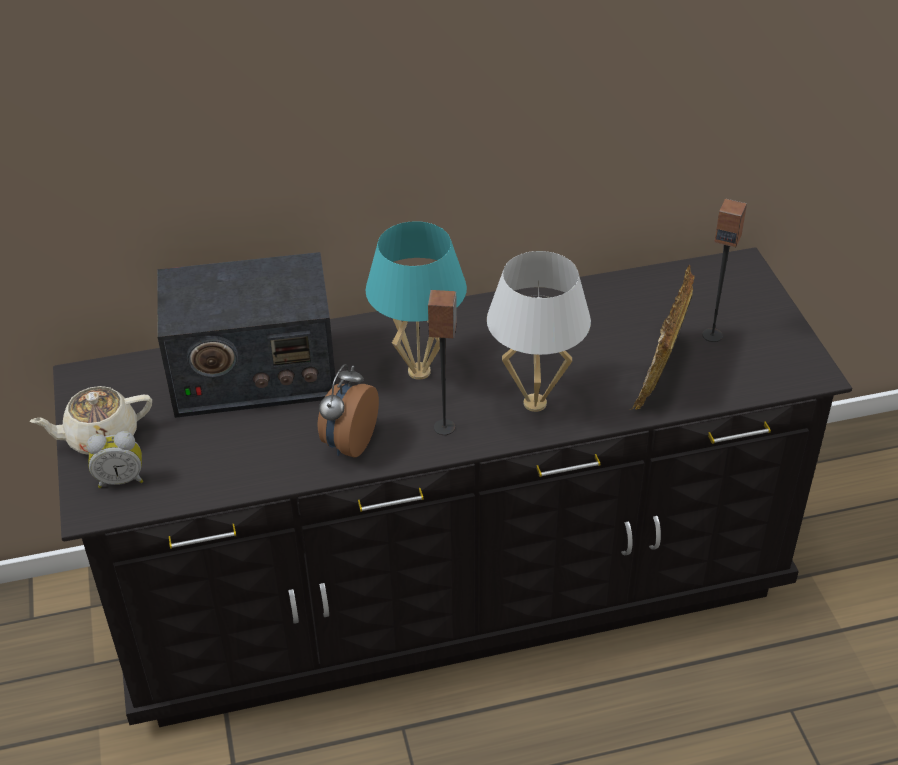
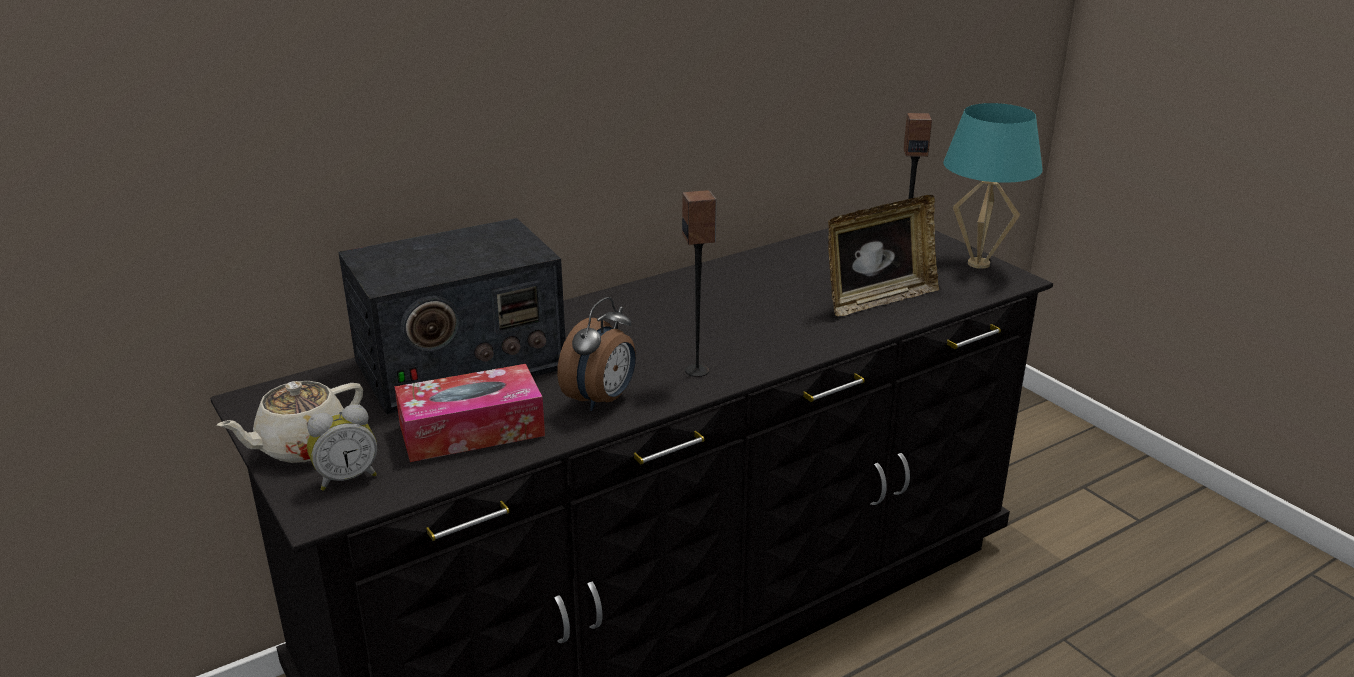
camera: 20 degrees left, 15 degrees down
(231, 452) = (471, 430): none -> tissue box
(348, 443) = (602, 400): alarm clock -> alarm clock turned 150 degrees counterclockwise
(419, 371) = (641, 334): turquoise table lamp -> turquoise table lamp (978, 263)
(534, 403) = (775, 338): white table lamp -> none
(660, 374) = (878, 299): picture frame -> picture frame turned 120 degrees counterclockwise

